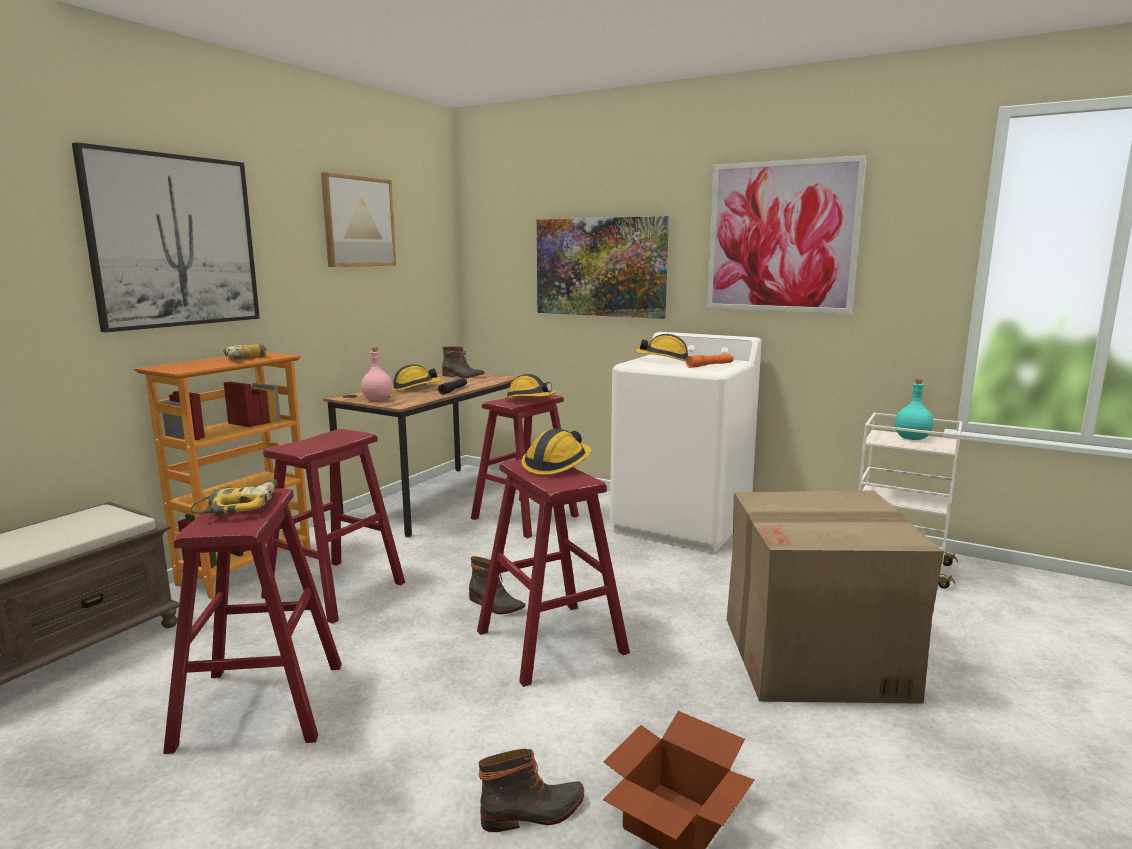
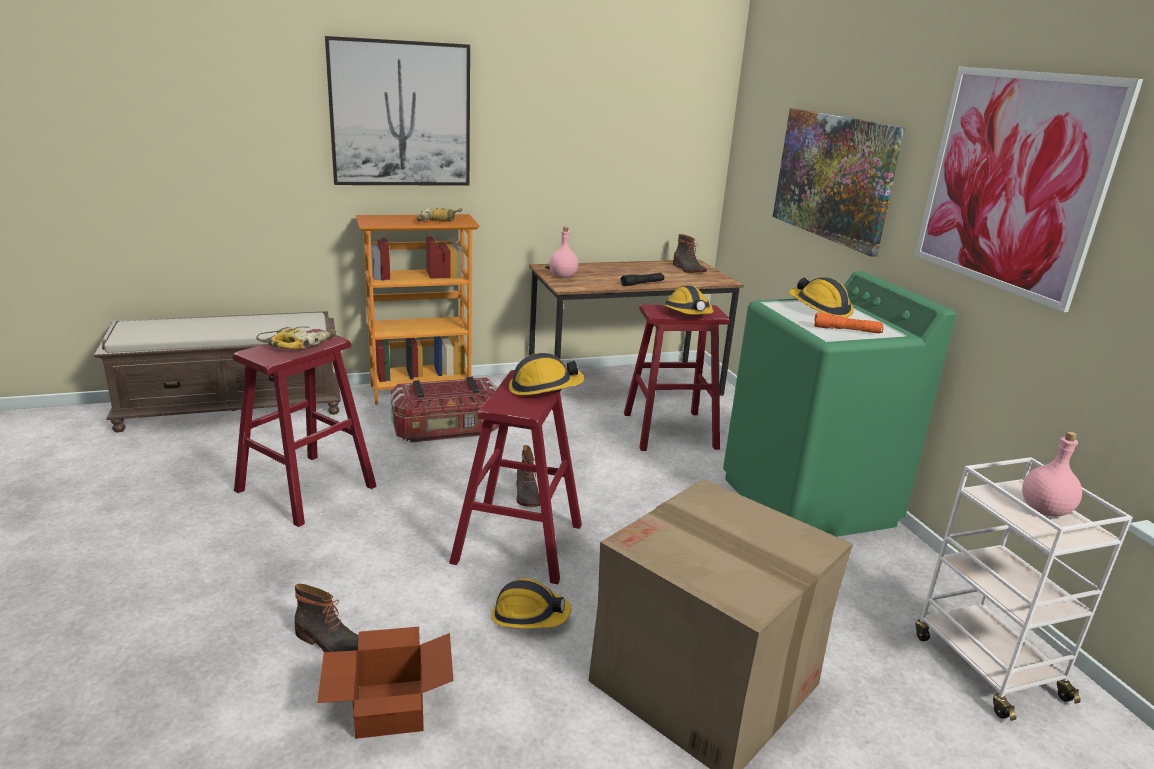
camera: 40 degrees right, 10 degrees up
(335, 590) = (447, 431): red stool -> storage box
(358, 222) = (595, 98): picture -> none
(415, 388) = (618, 272): hard hat -> hard hat (529, 616)
(682, 525) = (808, 502): white washing machine -> green washing machine
(912, 438) = (1045, 511): turquoise bottle -> pink bottle

